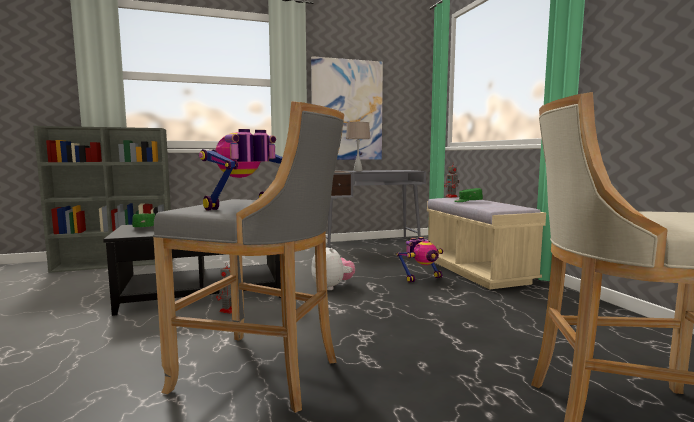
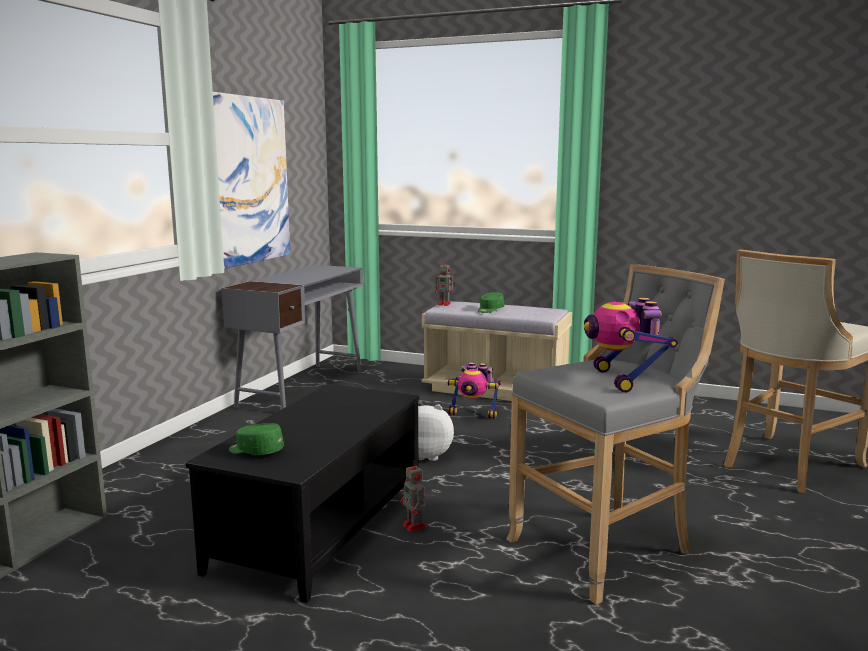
camera: 50 degrees left, 5 degrees up
(358, 170) = (282, 279): beige table lamp -> none
(421, 278) = (473, 414): toy robot -> toy robot turned 90 degrees clockwise

